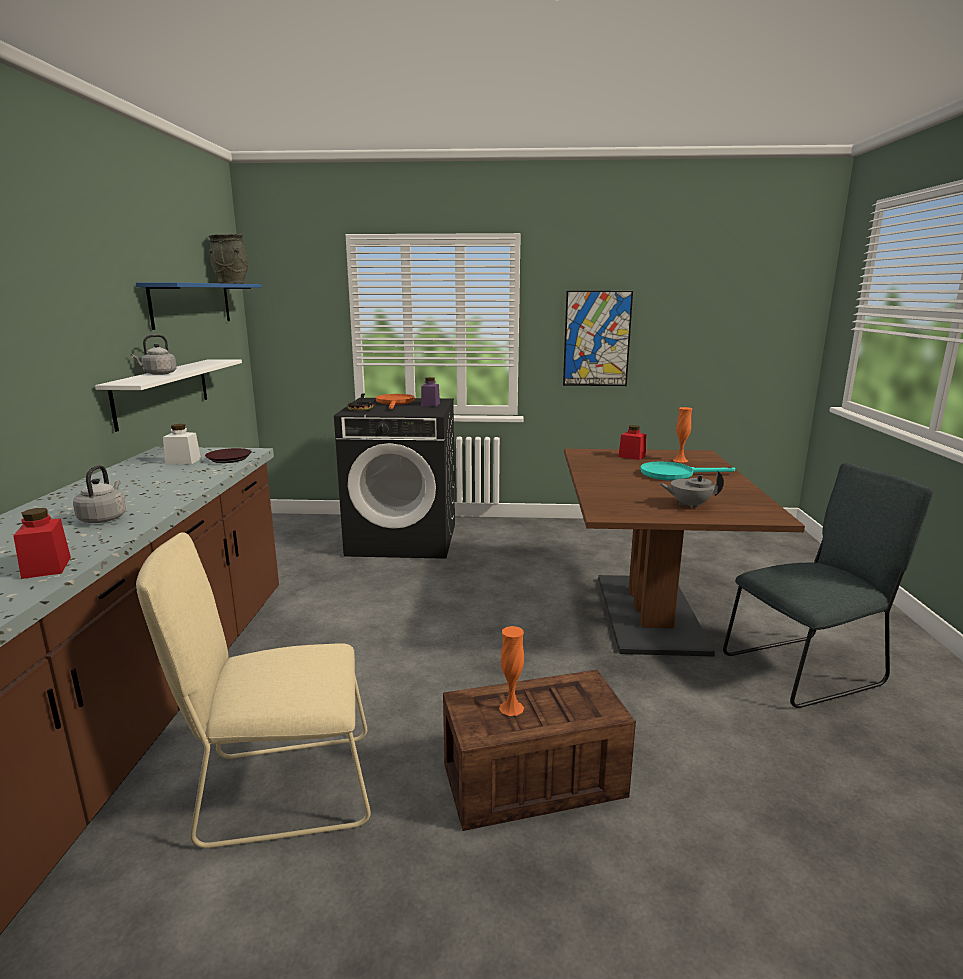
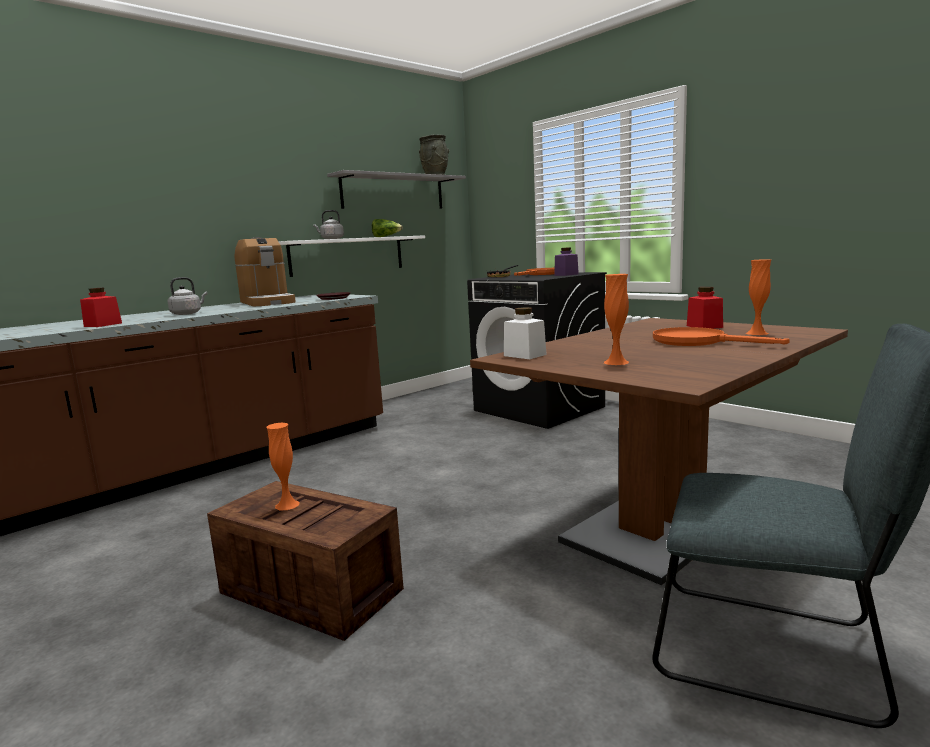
camera: 45 degrees right, 5 degrees down
(142, 477) = (267, 302): none -> coffee machine
(183, 461) = (310, 298): white jar -> white jar (525, 355)
(192, 304) = (393, 192): blue shelf -> grey shelf
(205, 364) = (386, 236): none -> lettuce
(279, 790) = (197, 523): beige chair -> none
(597, 339) = (776, 196): picture -> none
(674, 474) = (698, 342): turquoise frying pan -> orange frying pan
(689, 505) = (616, 362): grey teapot -> orange vase

